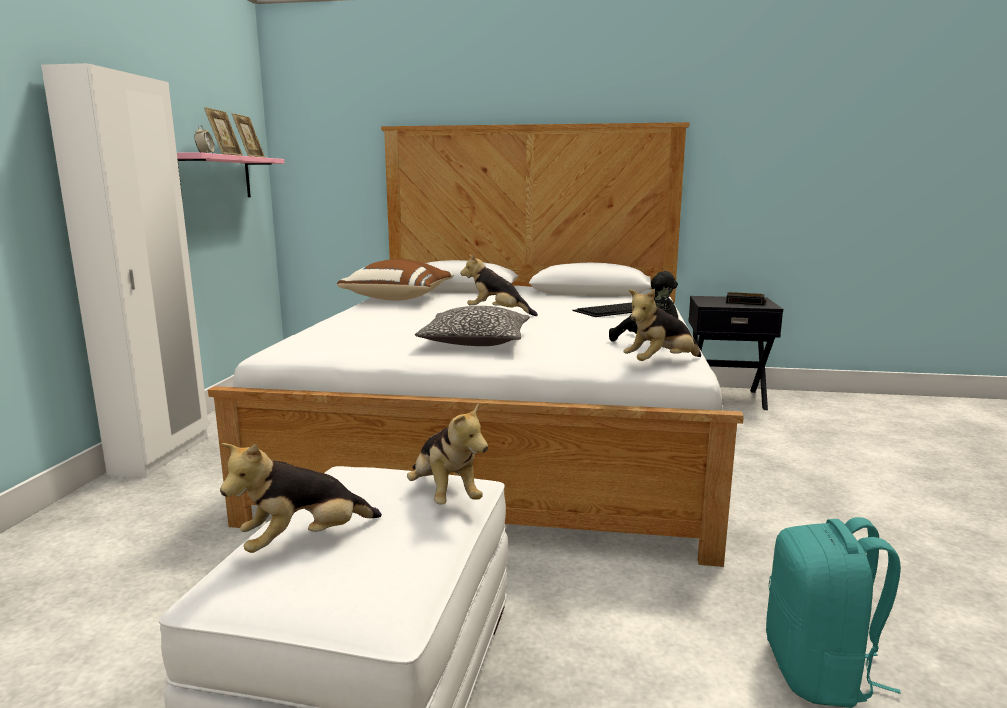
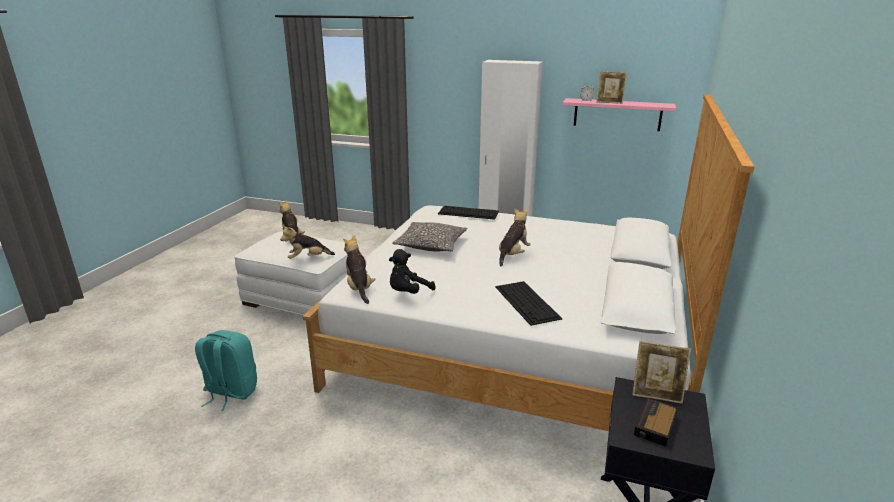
camera: 100 degrees right, 10 degrees up
(250, 157) = (647, 104): picture frame -> picture frame (656, 394)
(330, 328) = (467, 212): none -> keyboard
(400, 299) = (583, 230): brown pillow -> none

